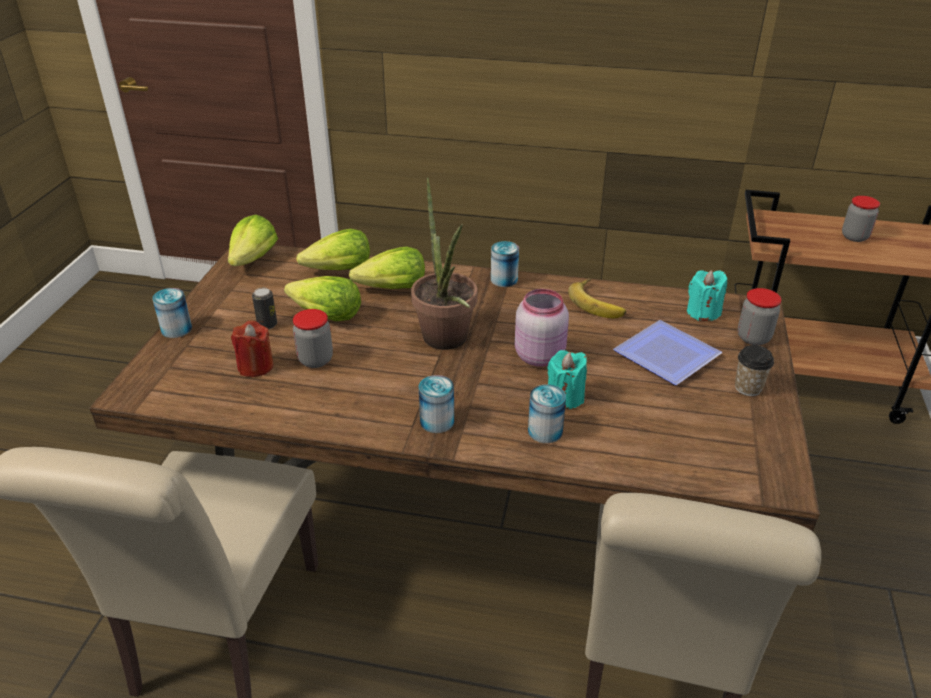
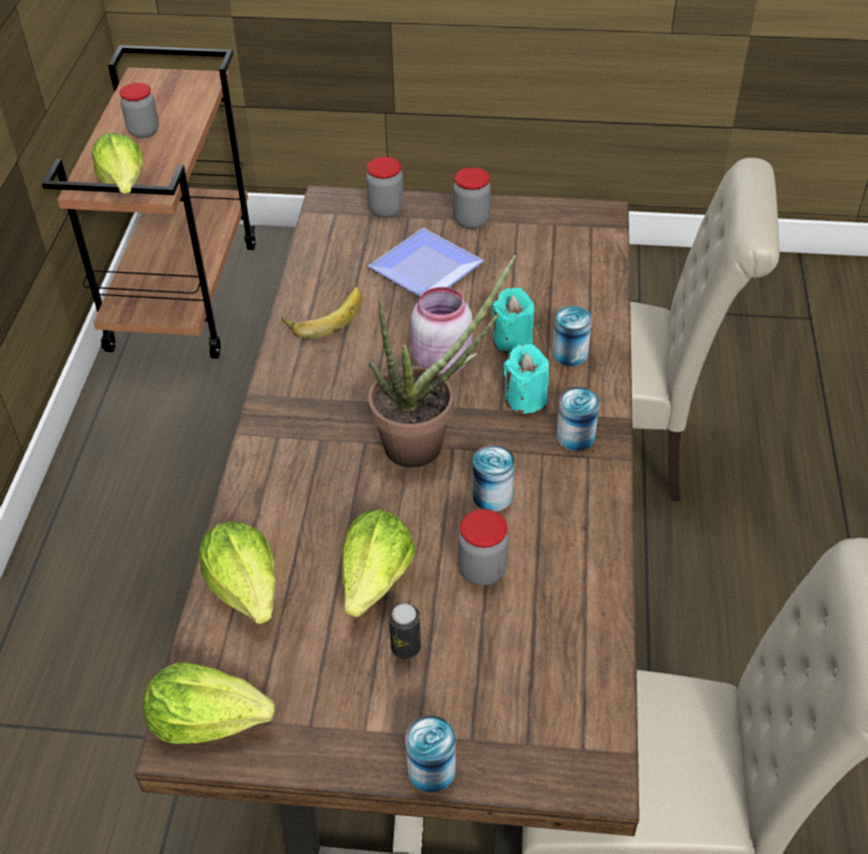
camera: 95 degrees left, 10 degrees up
(255, 366) = (508, 635): red candle -> none
(392, 288) = (299, 515): lettuce -> lettuce (124, 183)
(504, 279) = (273, 400): can -> can (492, 496)
(703, 312) = (340, 239): turquoise candle -> turquoise candle (525, 398)
(748, 388) = (471, 220): cup -> jar

